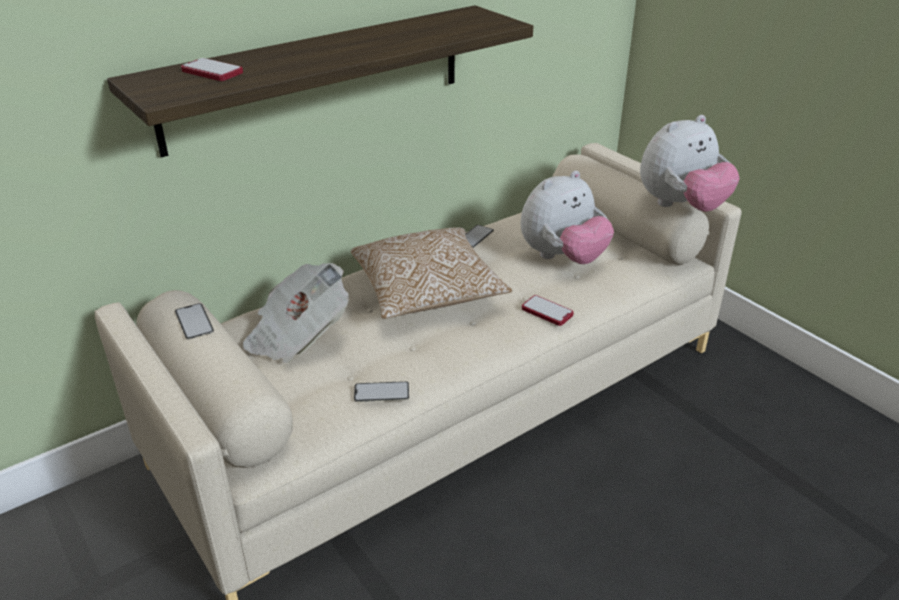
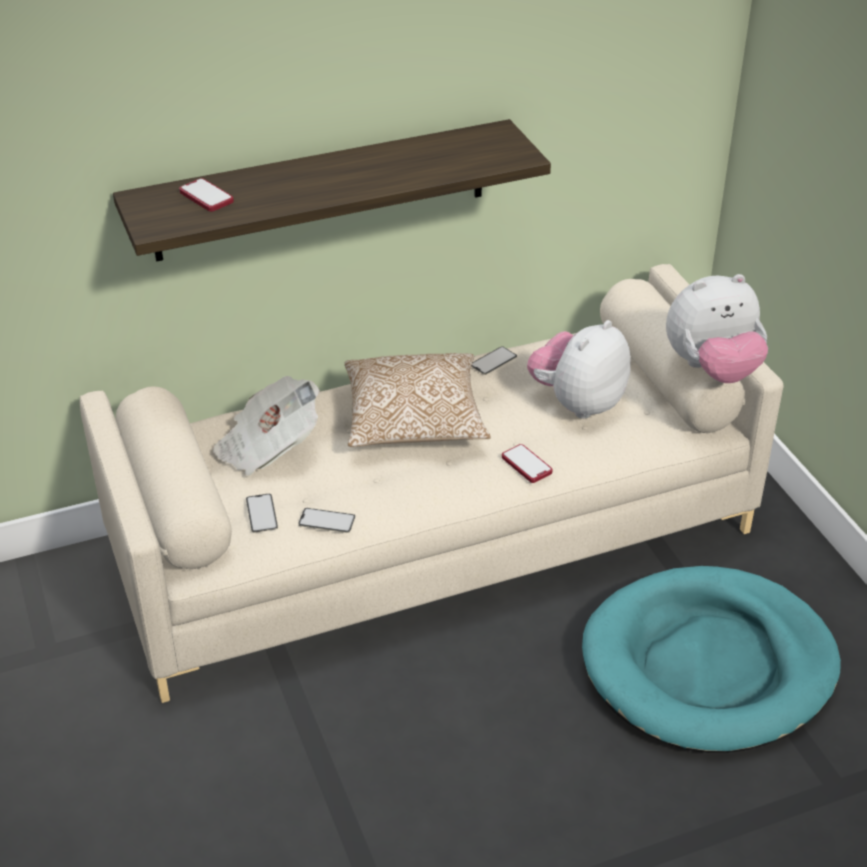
camera: 15 degrees right, 5 degrees up
(194, 321) = (164, 424): phone -> phone (261, 513)
(562, 258) = (577, 403): plush toy -> plush toy turned 150 degrees clockwise
(734, 467) = (708, 665): none -> turquoise dog bed

